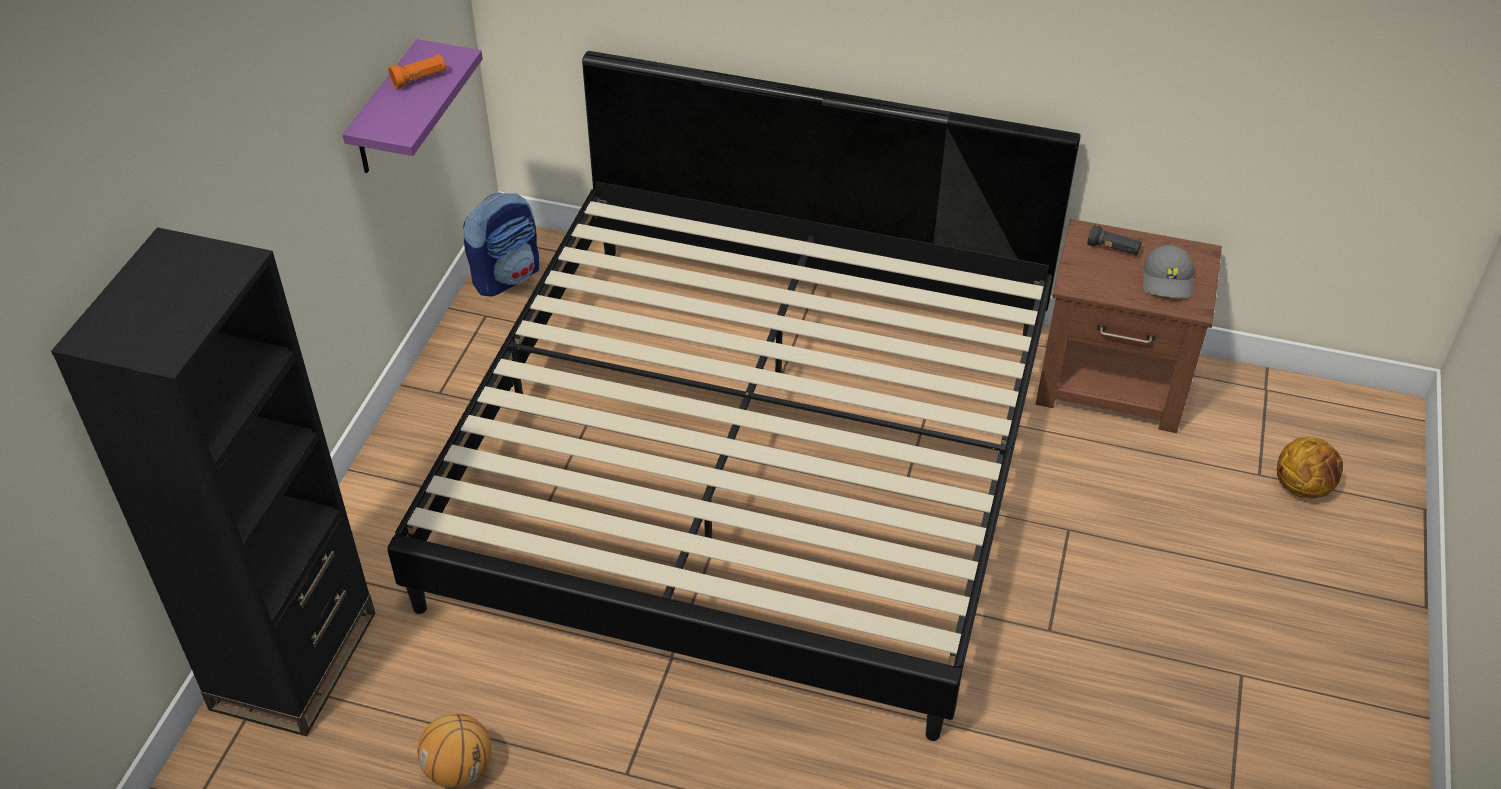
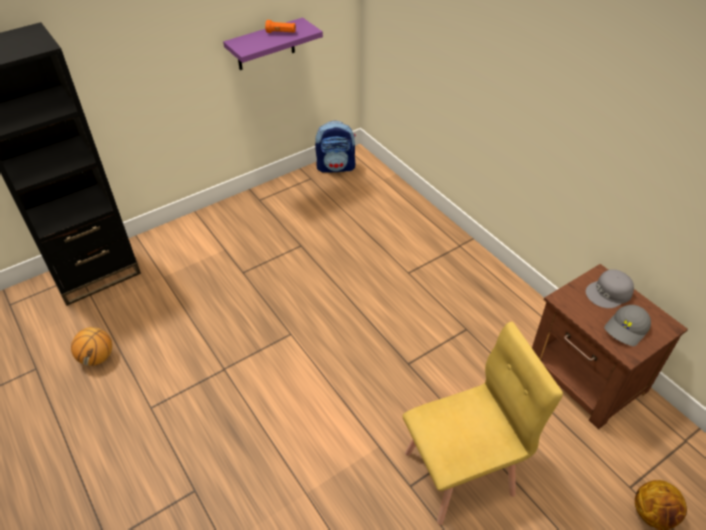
camera: 40 degrees right, 0 degrees up
(750, 459) = (353, 302): bed -> none
(1087, 578) = (460, 473): none -> yellow chair
(1113, 249) = (609, 293): black flashlight -> grey cap

